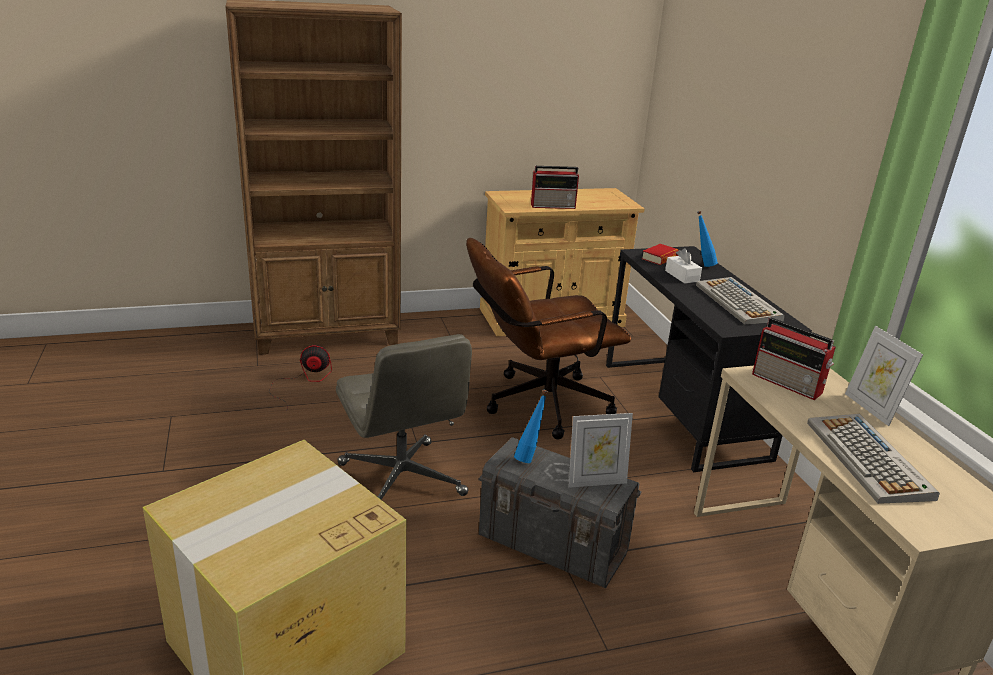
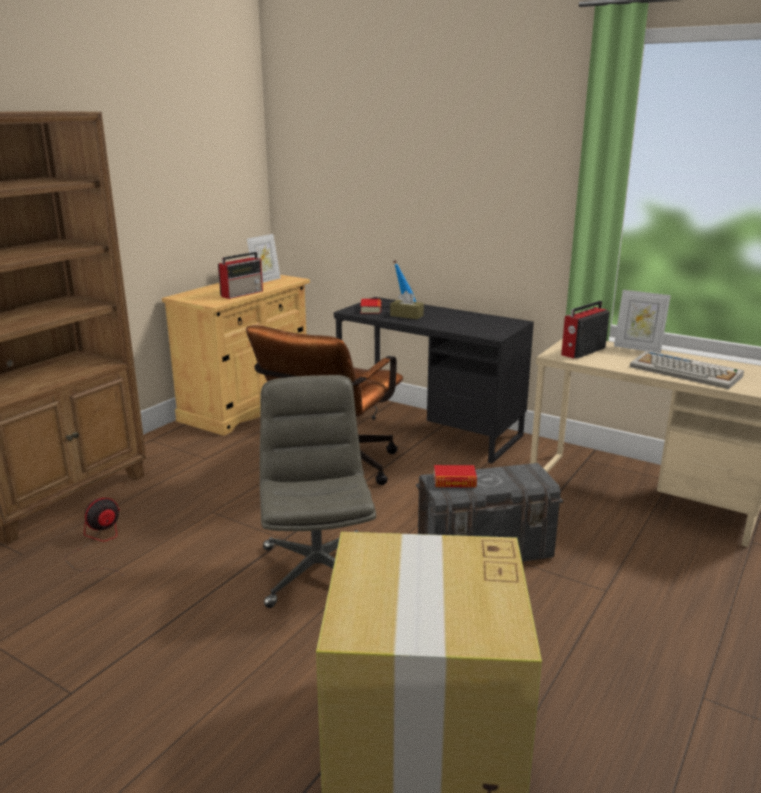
camera: 40 degrees left, 5 degrees down
(402, 480) = (317, 570): grey office chair -> grey office chair turned 120 degrees counterclockwise
(529, 457) = (454, 481): blue bottle -> book
(596, 481) = (516, 474): picture frame -> picture frame (265, 280)
(682, 276) = (406, 315): white tissue box -> brown tissue box
(739, 303) = (469, 320): keyboard -> none
(788, 384) = (582, 351): radio -> radio turned 135 degrees clockwise

